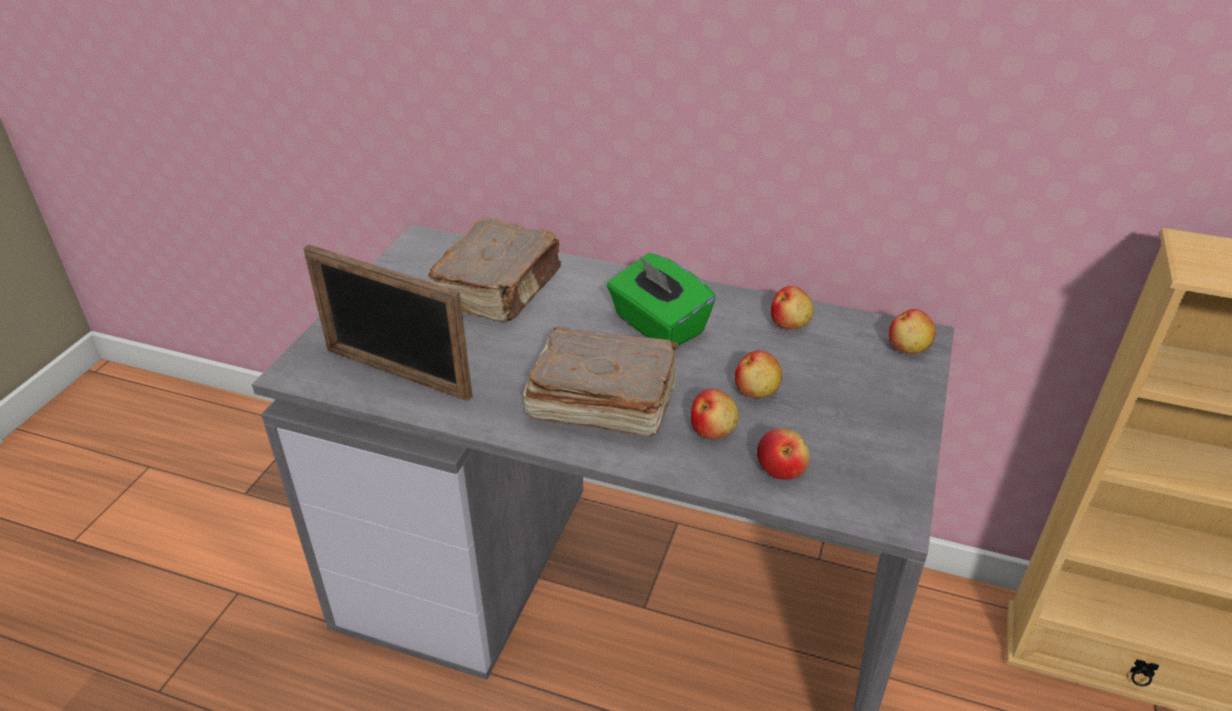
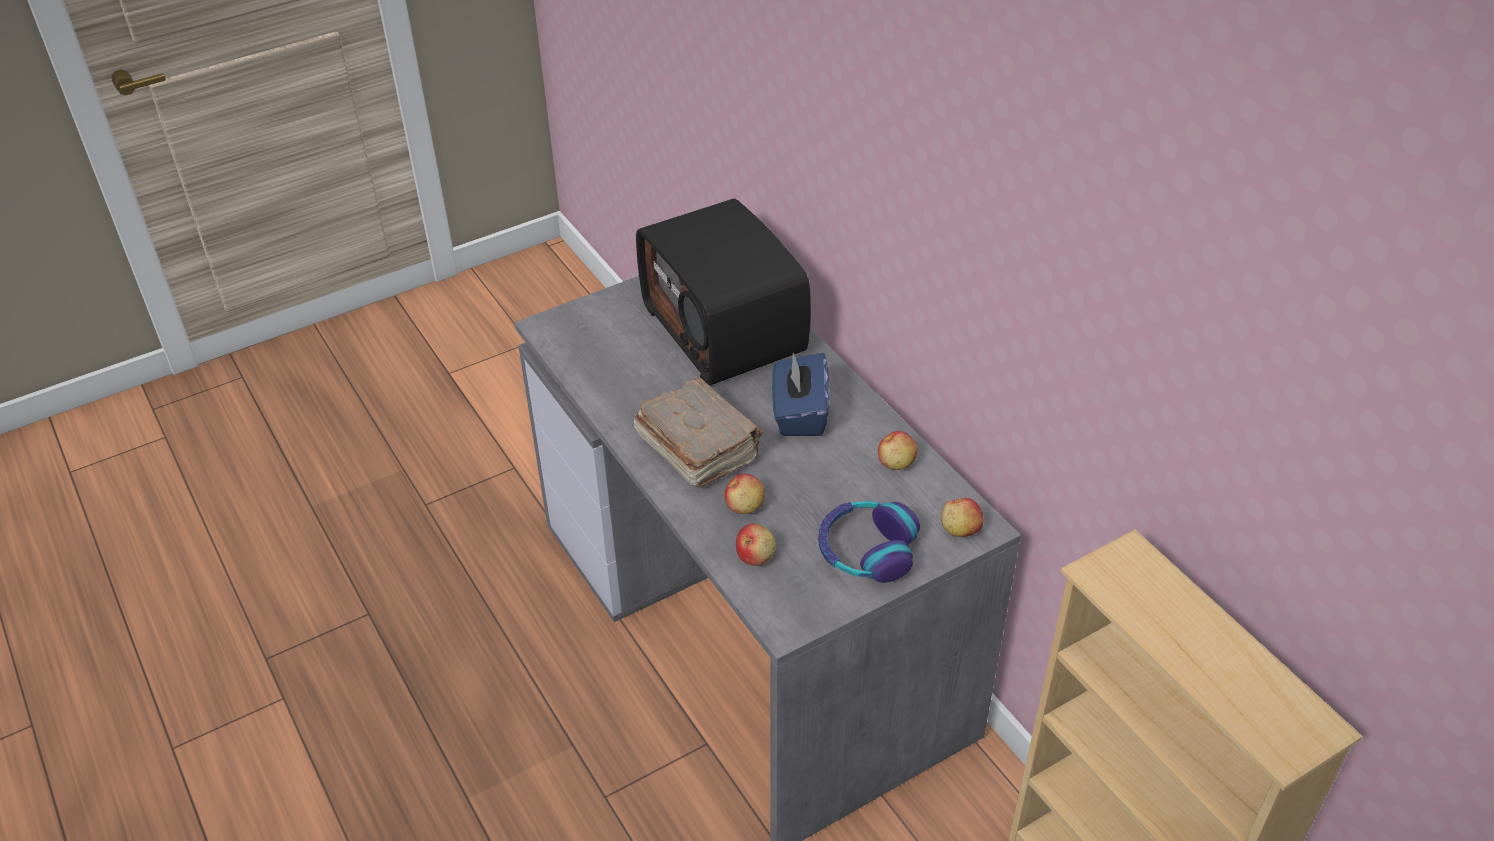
camera: 40 degrees right, 5 degrees up
(397, 373) = (599, 359): picture frame -> none
(500, 289) = (727, 328): brown book -> radio
(658, 326) = (799, 414): green tissue box -> blue tissue box
(757, 390) = (807, 497): apple -> none
(865, 406) = (866, 550): none -> headphones

